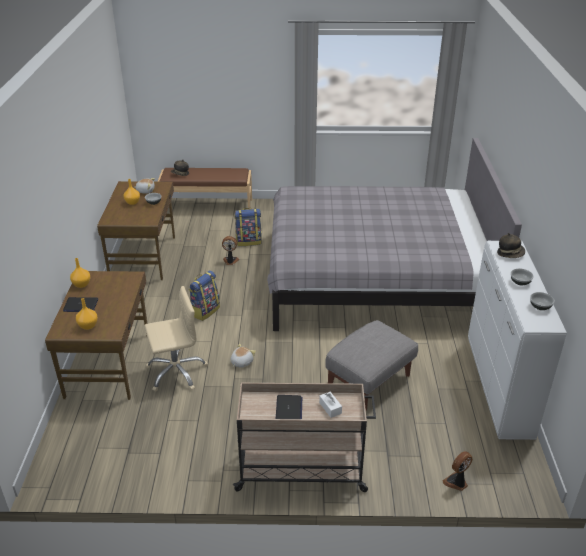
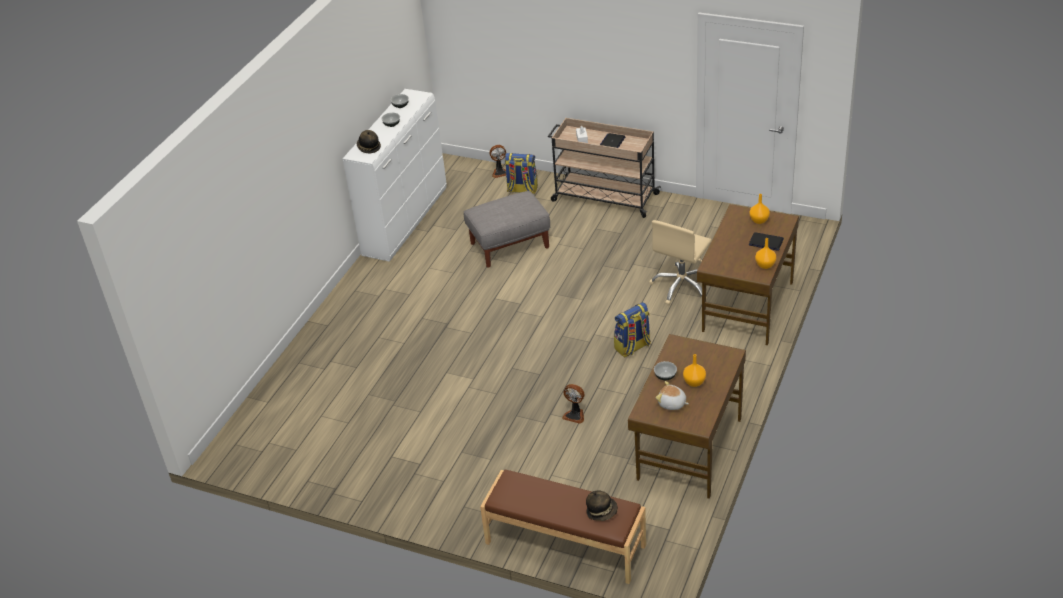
camera: 155 degrees left, 5 degrees up
(176, 372) = (681, 286): beige office chair -> beige office chair turned 60 degrees counterclockwise
(241, 362) = (616, 284): plush toy -> none
(249, 241) = (535, 446): backpack -> backpack (522, 190)
(375, 277) = (415, 351): grey bed -> none

